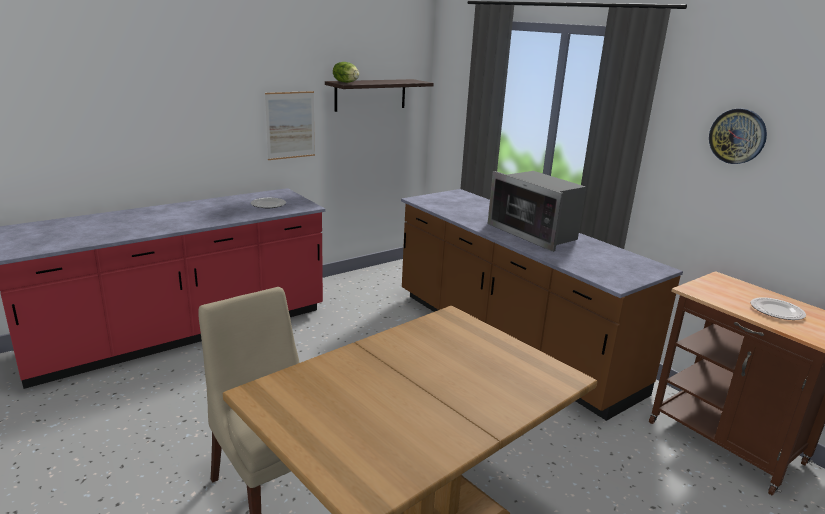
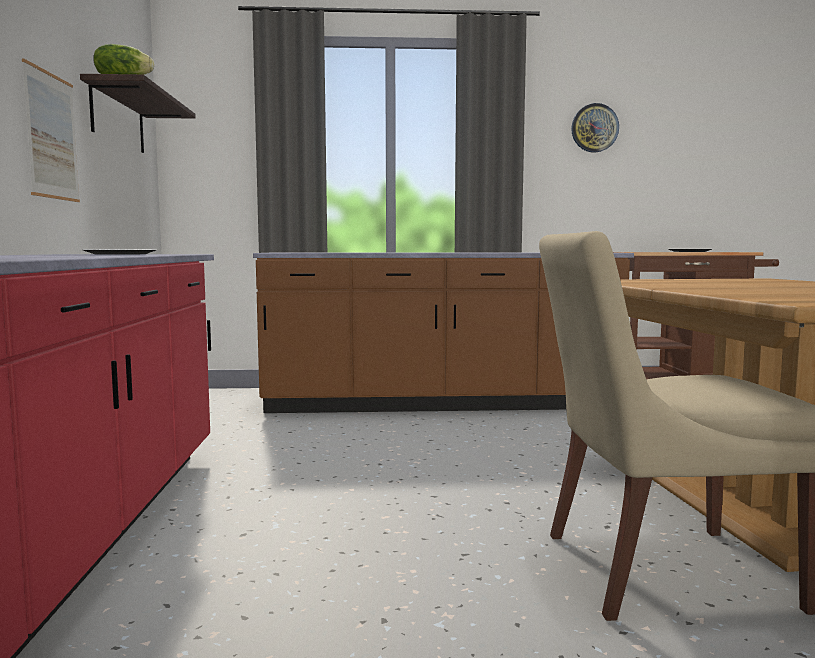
camera: 55 degrees left, 15 degrees down
(534, 233) = (457, 252): microwave -> none

